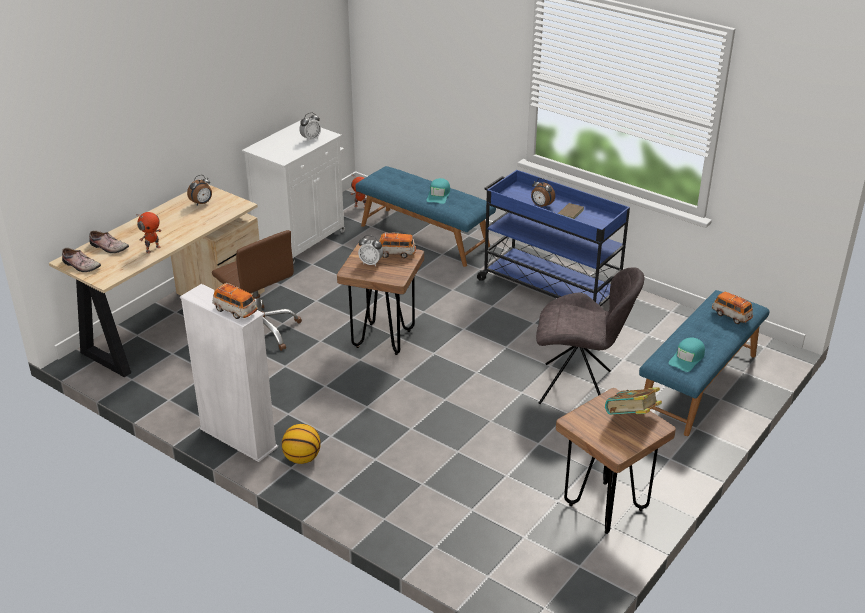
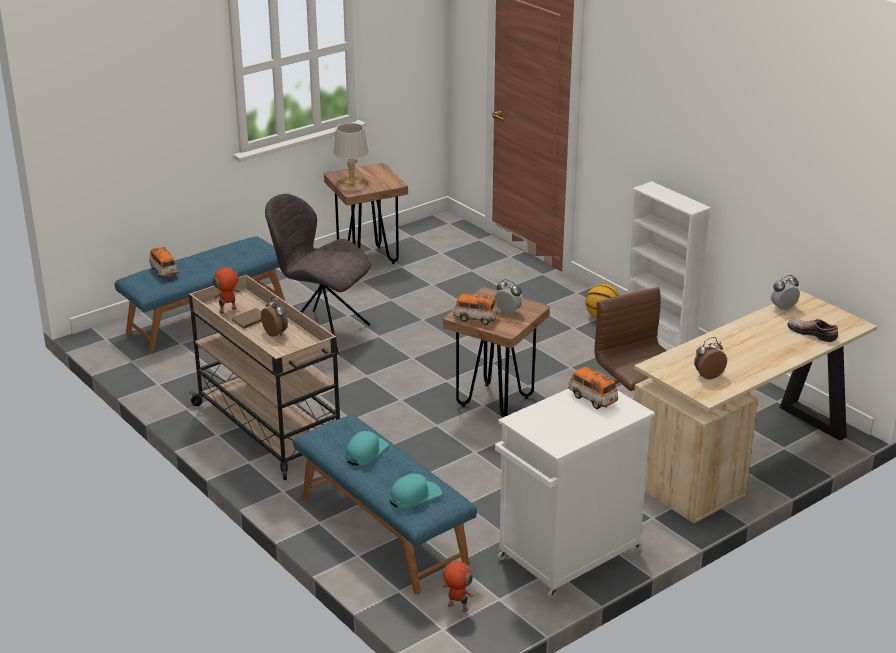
camera: 165 degrees left, 5 degrees down
(80, 266) = (837, 317): shoe -> none
(152, 249) = (759, 325): toy robot -> toy robot (228, 310)
(235, 311) = (658, 190): toy car -> toy car (592, 399)
(310, 139) = (547, 416): alarm clock -> alarm clock (783, 308)
(549, 288) = (270, 429): blue cart -> beige cart
(631, 418) = (351, 180): book -> grey table lamp
(687, 358) = (244, 248): turquoise cap -> turquoise cap (414, 496)

